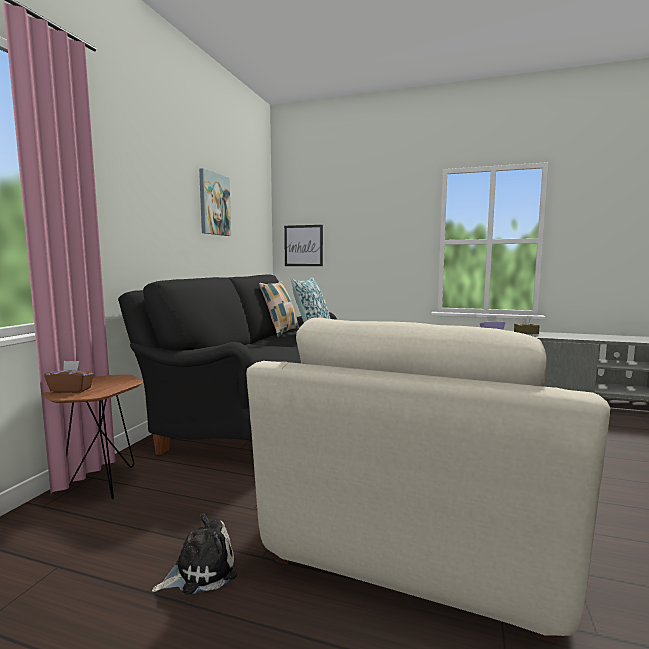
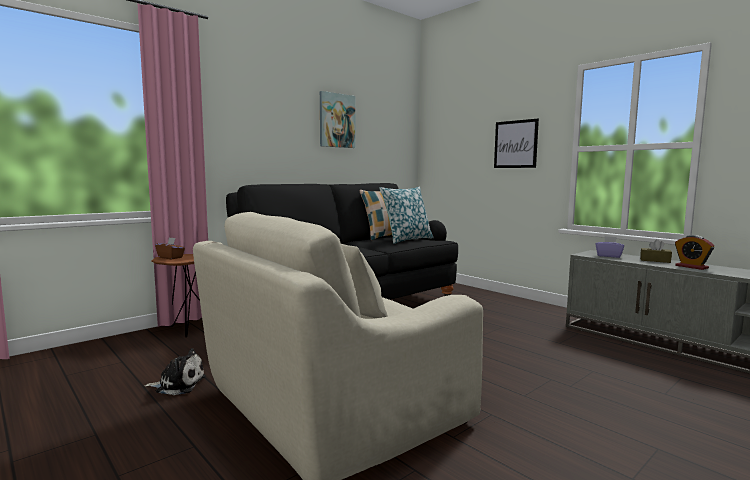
camera: 30 degrees right, 0 degrees up
(303, 245) = (442, 155): picture -> picture (515, 144)
(557, 335) = (691, 267): none -> alarm clock

